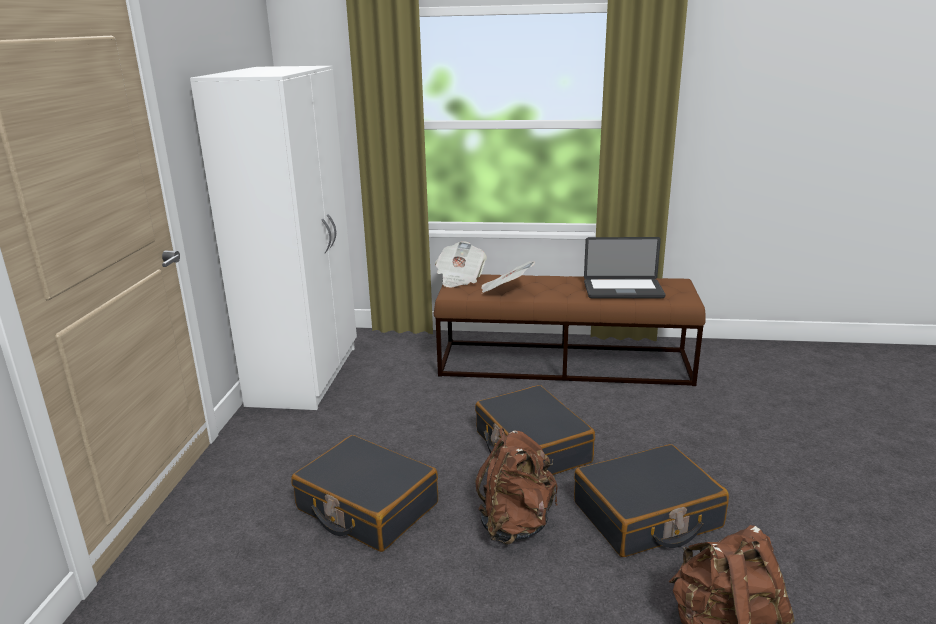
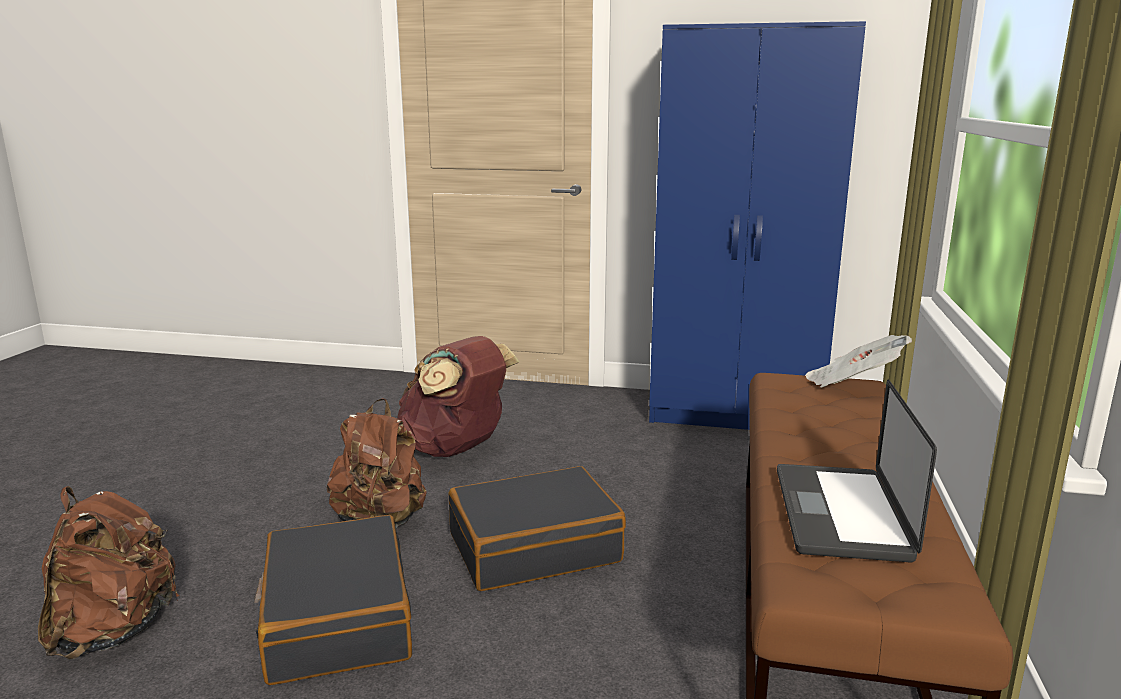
camera: 95 degrees right, 5 degrees down
(306, 375) = (736, 414): white wardrobe -> blue wardrobe
(366, 507) = (455, 449): black suitcase -> brown backpack
(505, 291) = (799, 410): newspaper -> none

